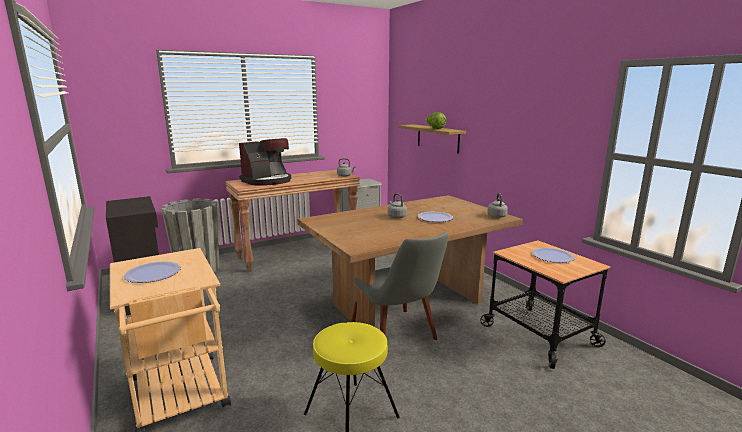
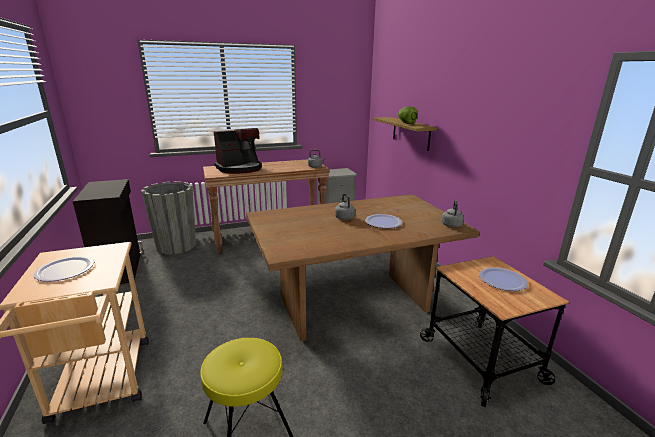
camera: 10 degrees right, 5 degrees up
(399, 337) = (331, 342): grey chair -> none

